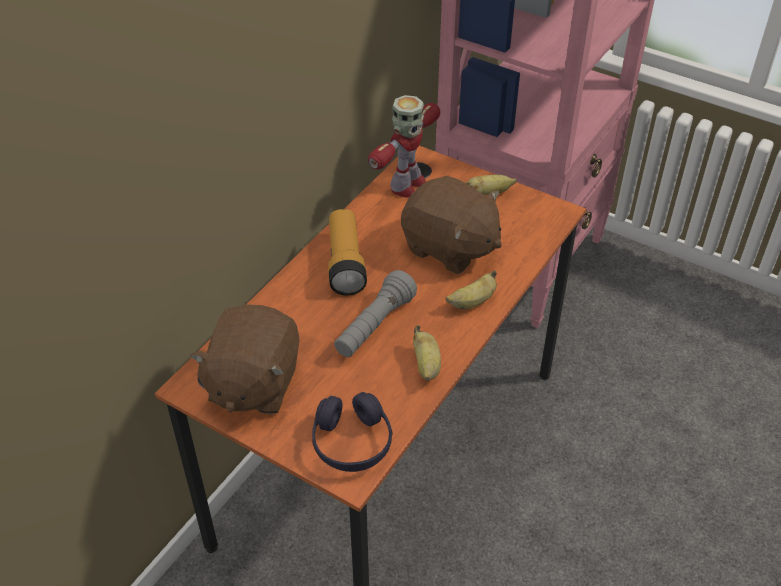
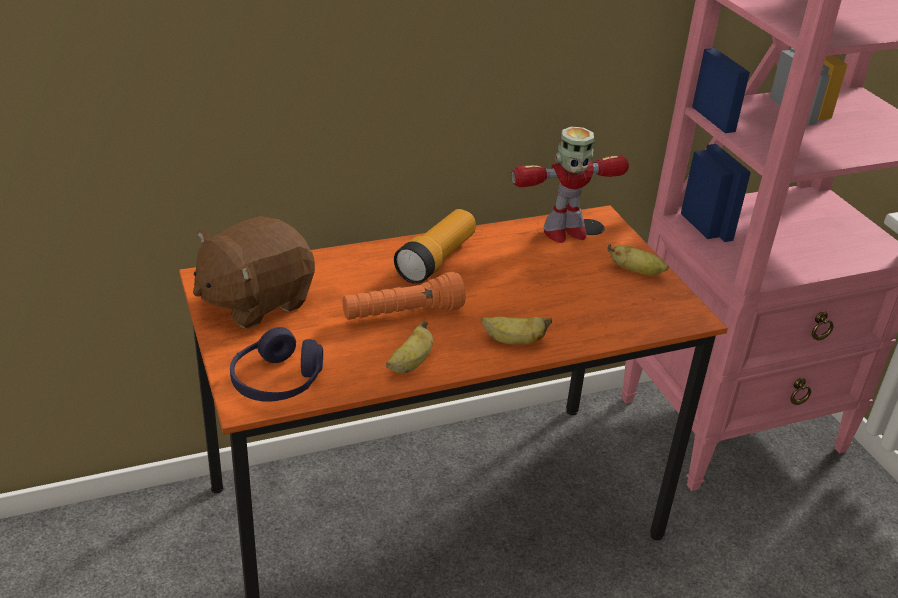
camera: 35 degrees right, 10 degrees down
(374, 326) = (402, 314): grey flashlight -> orange flashlight
(450, 248) = (545, 293): brown plush toy -> none

